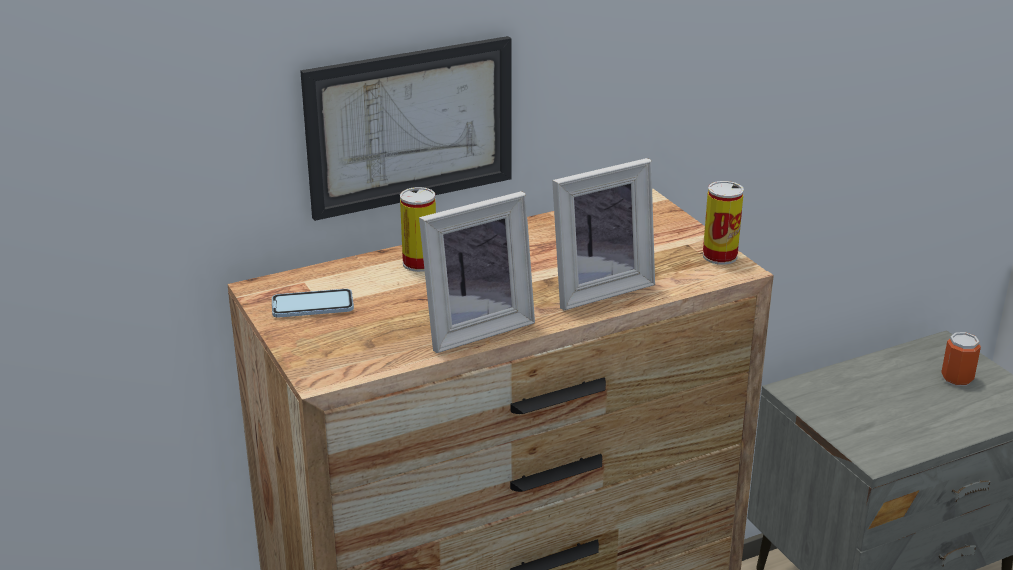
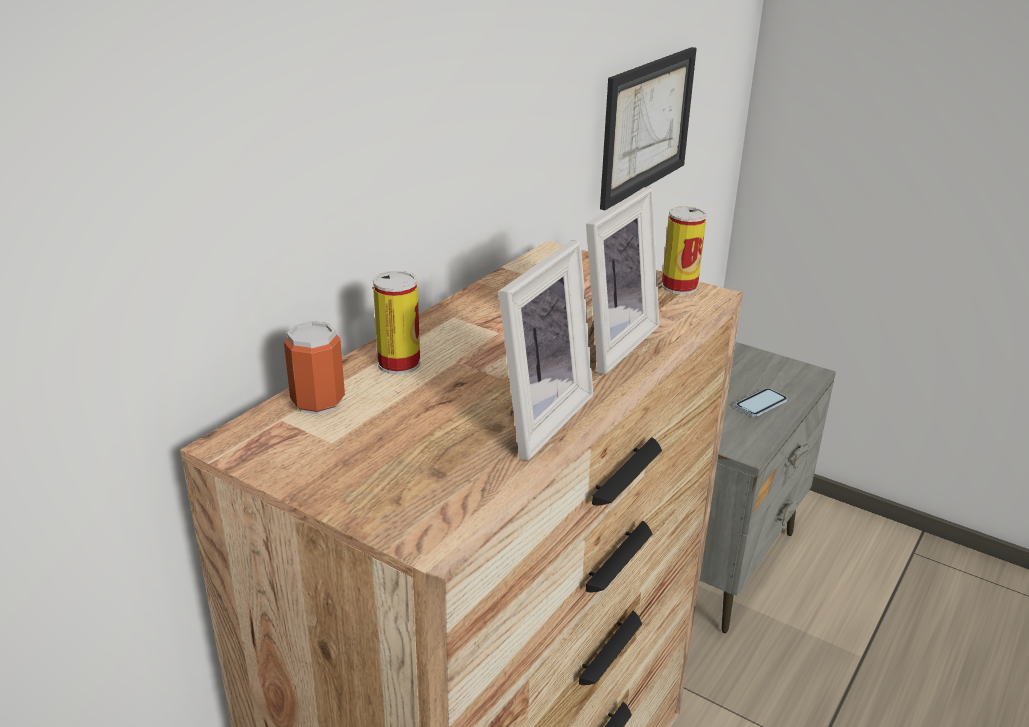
camera: 30 degrees left, 0 degrees up
(312, 306) = (321, 446): phone -> phone (761, 404)
(410, 126) = (349, 202): picture -> picture (646, 125)
(957, 378) = (743, 367): can -> can (318, 401)

